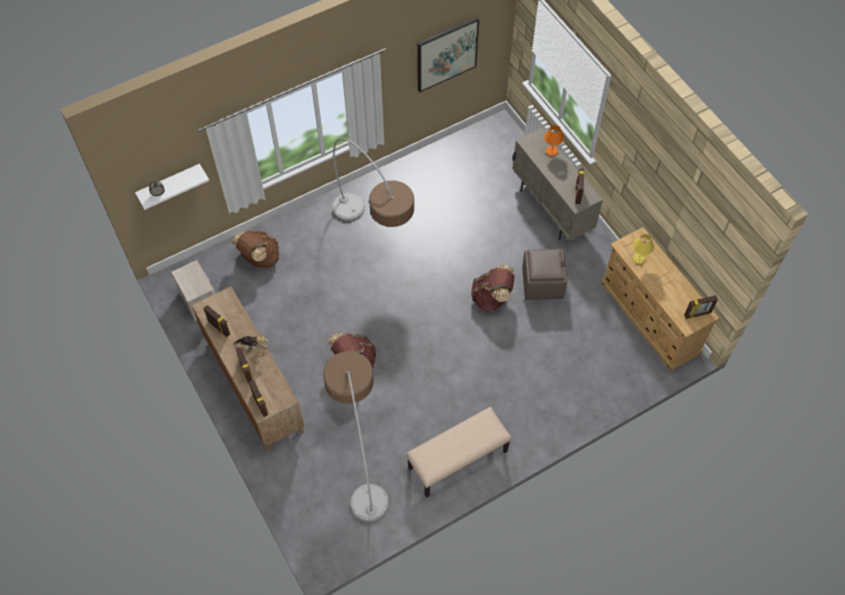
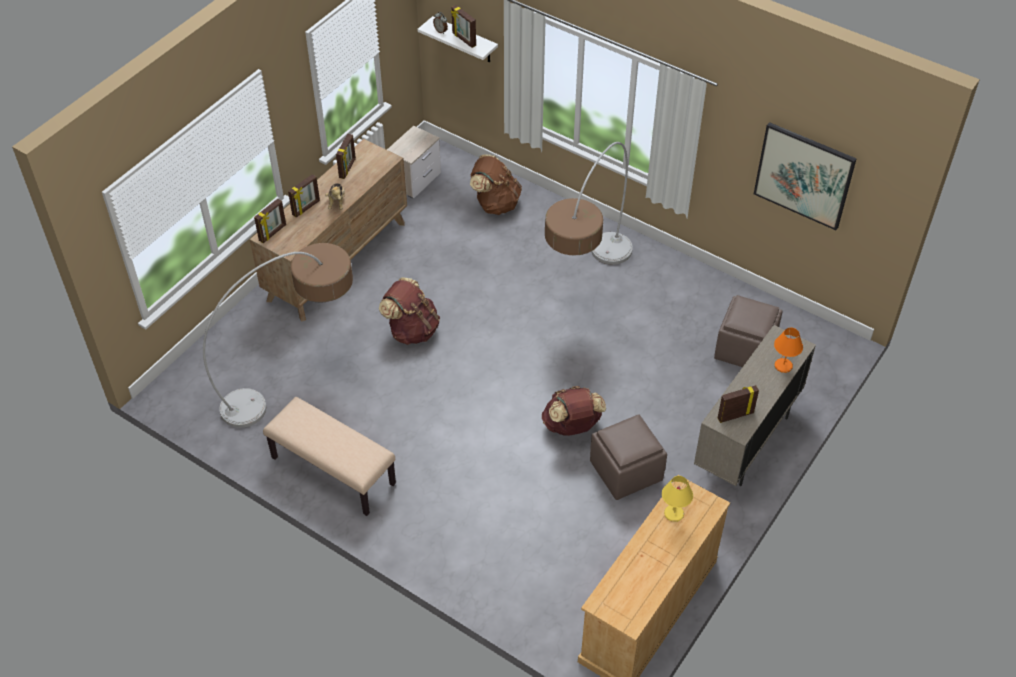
camera: 65 degrees right, 10 degrees down
(478, 175) = (745, 350): none -> brown ottoman
(697, 314) = (625, 611): picture frame -> picture frame (463, 40)

